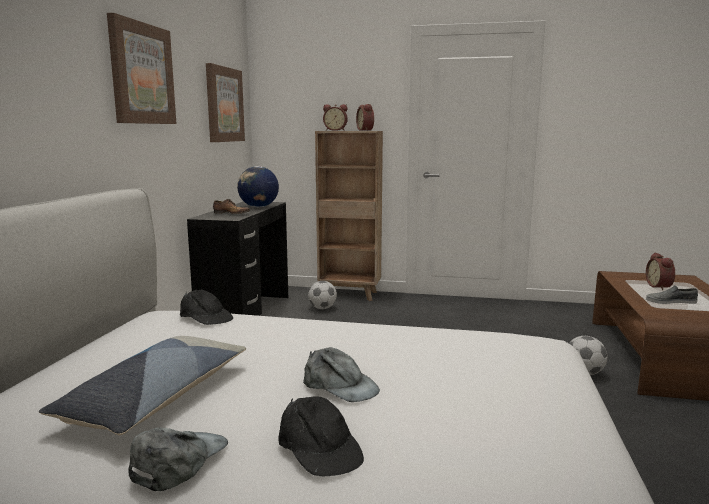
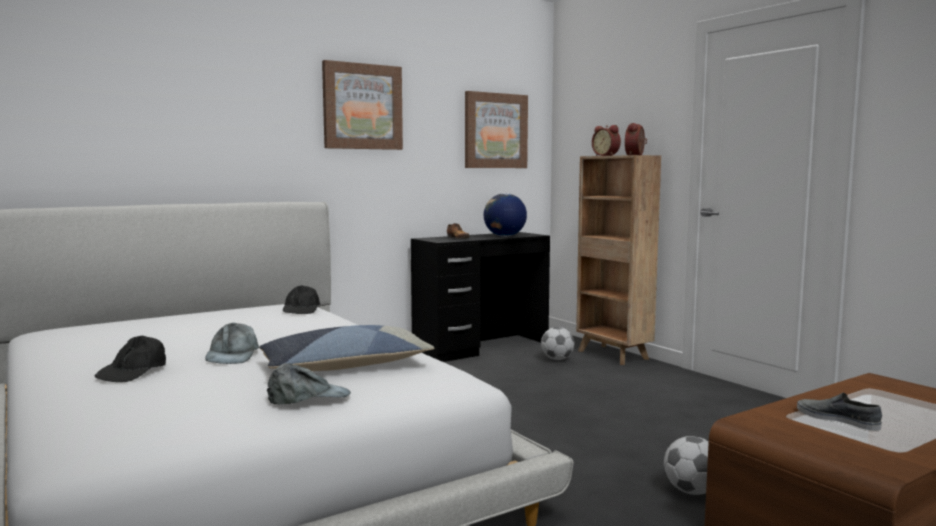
camera: 45 degrees right, 5 degrees down
(156, 397) = (156, 334): pillow -> pillow (345, 366)
(178, 461) = (85, 356): grey cap -> grey cap (308, 396)
(660, 287) = (897, 406): alarm clock -> none

